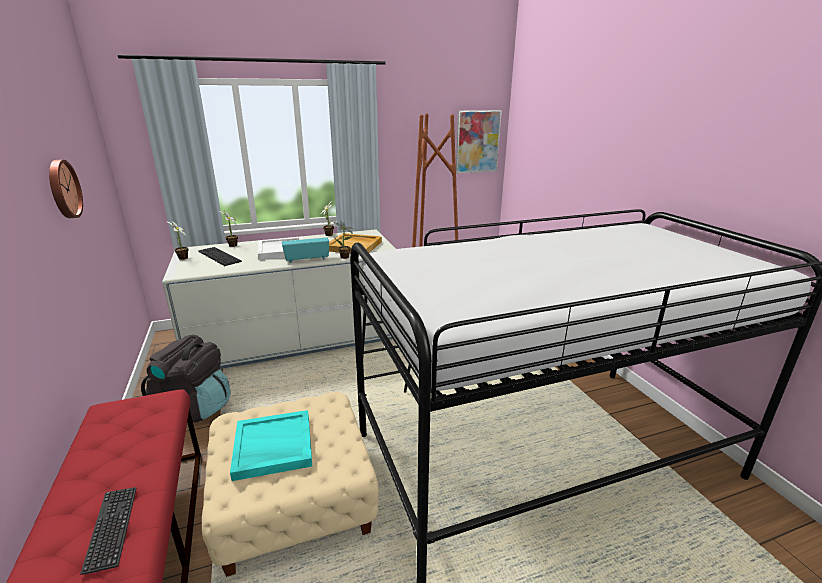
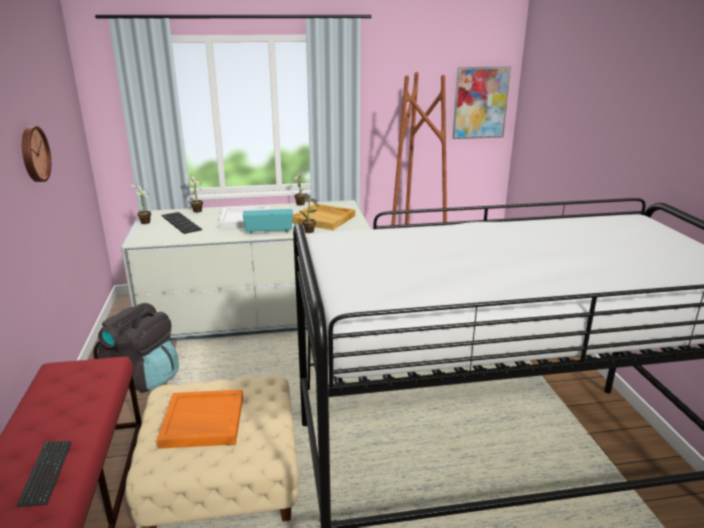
camera: 10 degrees right, 0 degrees up
(272, 447) = (202, 422): turquoise tray -> orange tray

